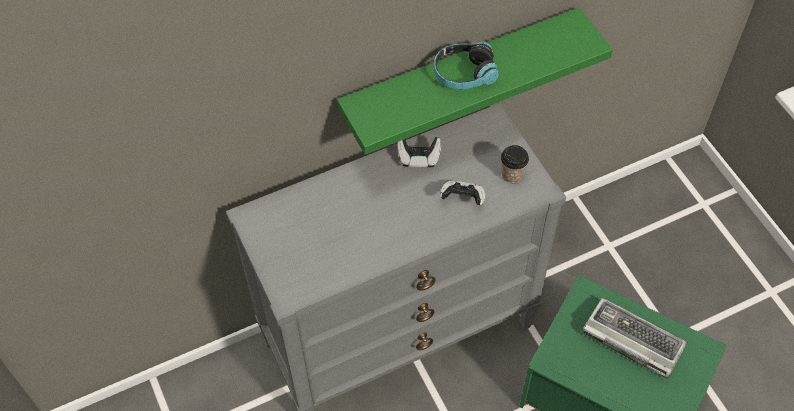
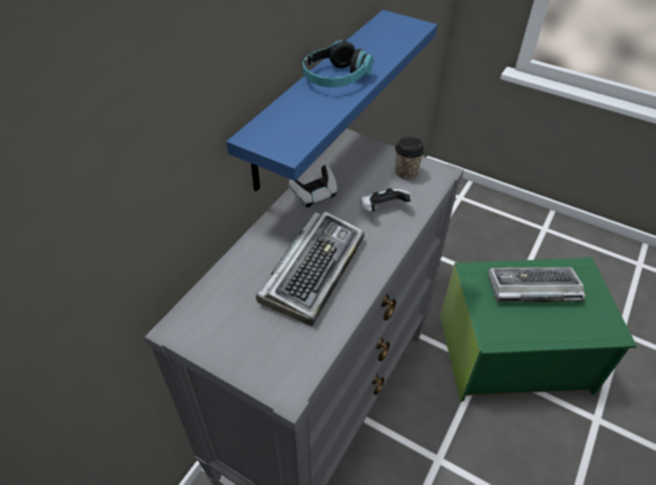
camera: 35 degrees left, 10 degrees down
(368, 222) = (313, 270): none -> keyboard
(460, 75) = (316, 98): green shelf -> blue shelf

